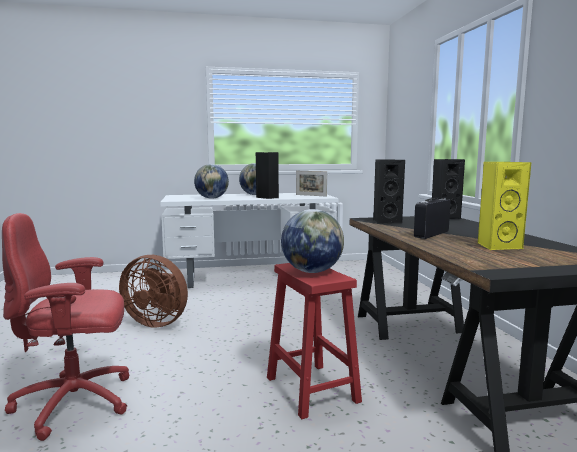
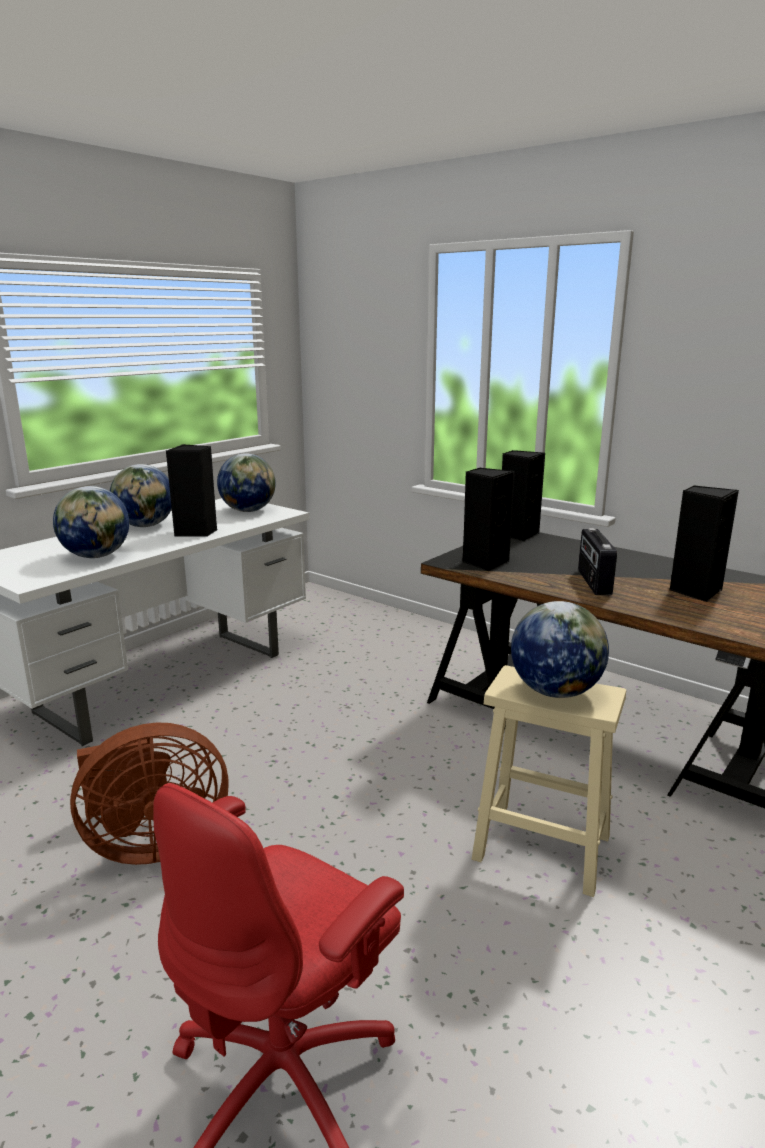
camera: 40 degrees left, 10 degrees up
(310, 388) = (539, 847): red stool -> beige stool
(311, 195) = (248, 511): picture frame -> globe
(497, 246) = (695, 591): yellow speaker -> black speaker

